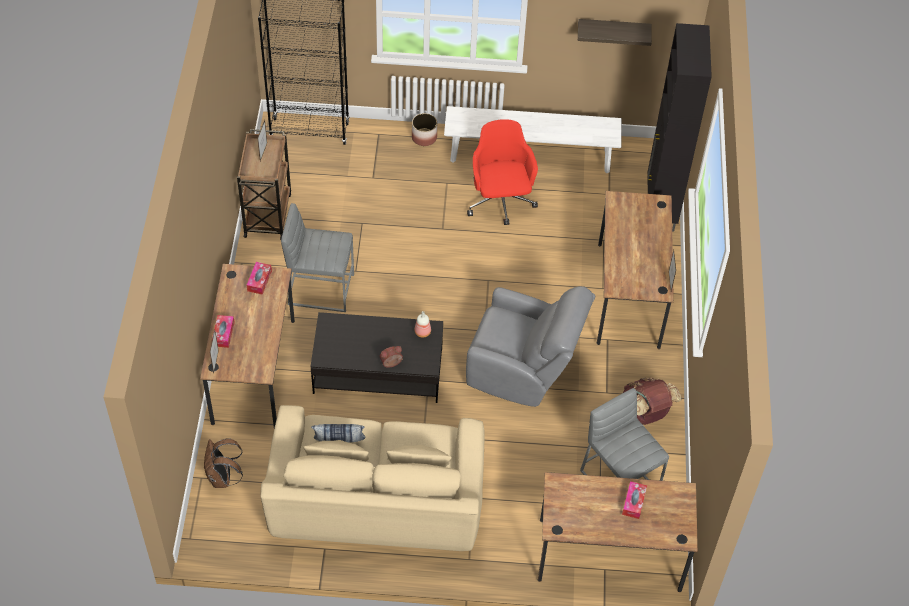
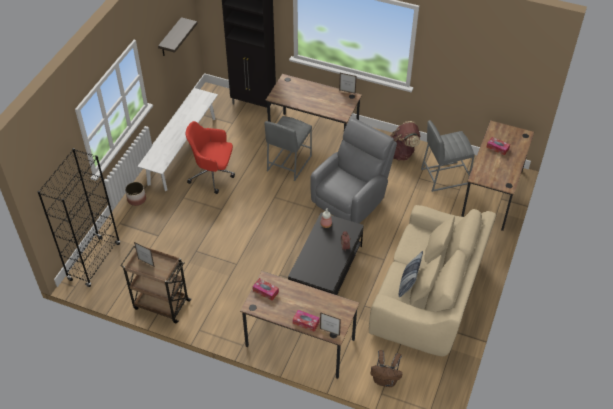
camera: 70 degrees left, 5 degrees down
(320, 289) = (243, 287): grey stool -> grey stool (288, 163)

